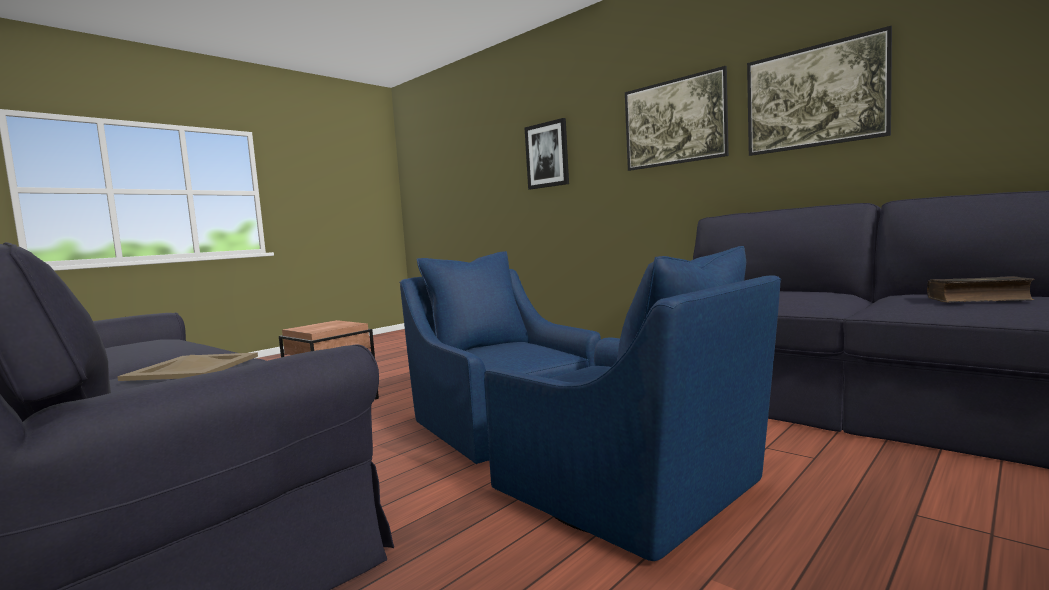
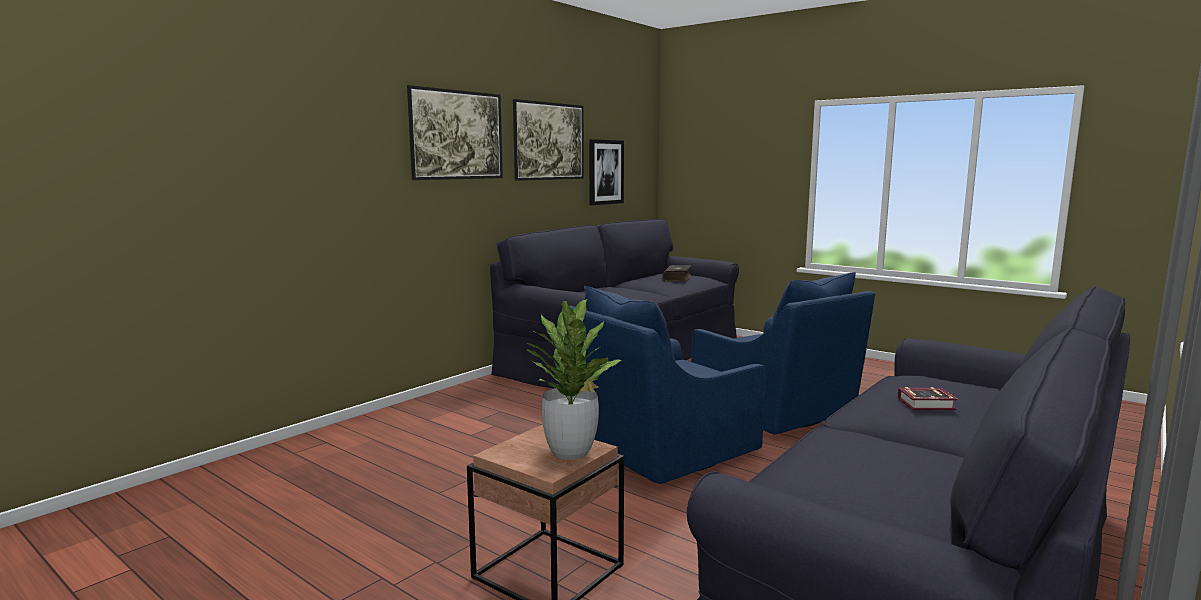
camera: 95 degrees left, 5 degrees up
(191, 368) = (929, 404): beige tray -> book
(316, 328) = (570, 452): none -> potted plant
(547, 155) = (284, 139): picture -> picture (605, 172)
(634, 493) = (775, 410): blue armchair -> blue armchair turned 105 degrees clockwise

